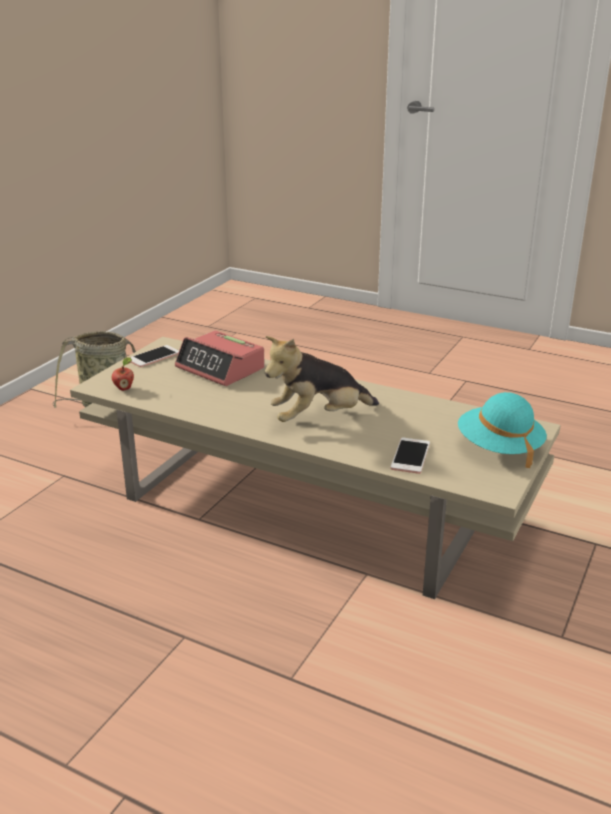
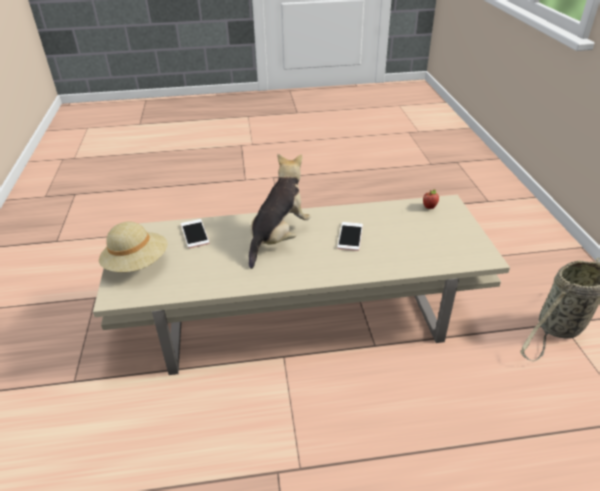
camera: 145 degrees right, 10 degrees up
(154, 357) = (468, 241): phone -> phone (350, 236)
(220, 368) = (404, 252): alarm clock -> none
(499, 448) = (137, 264): turquoise hat -> beige hat

